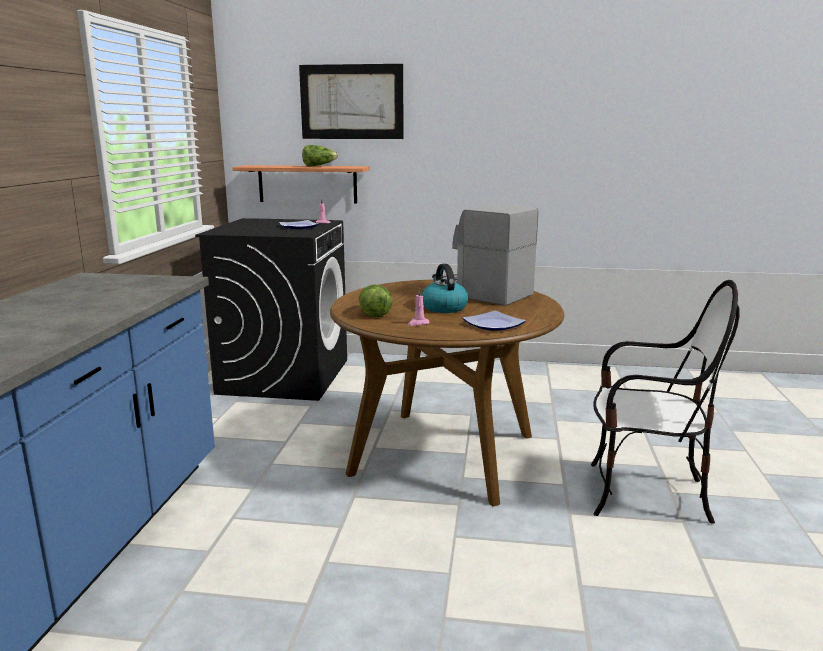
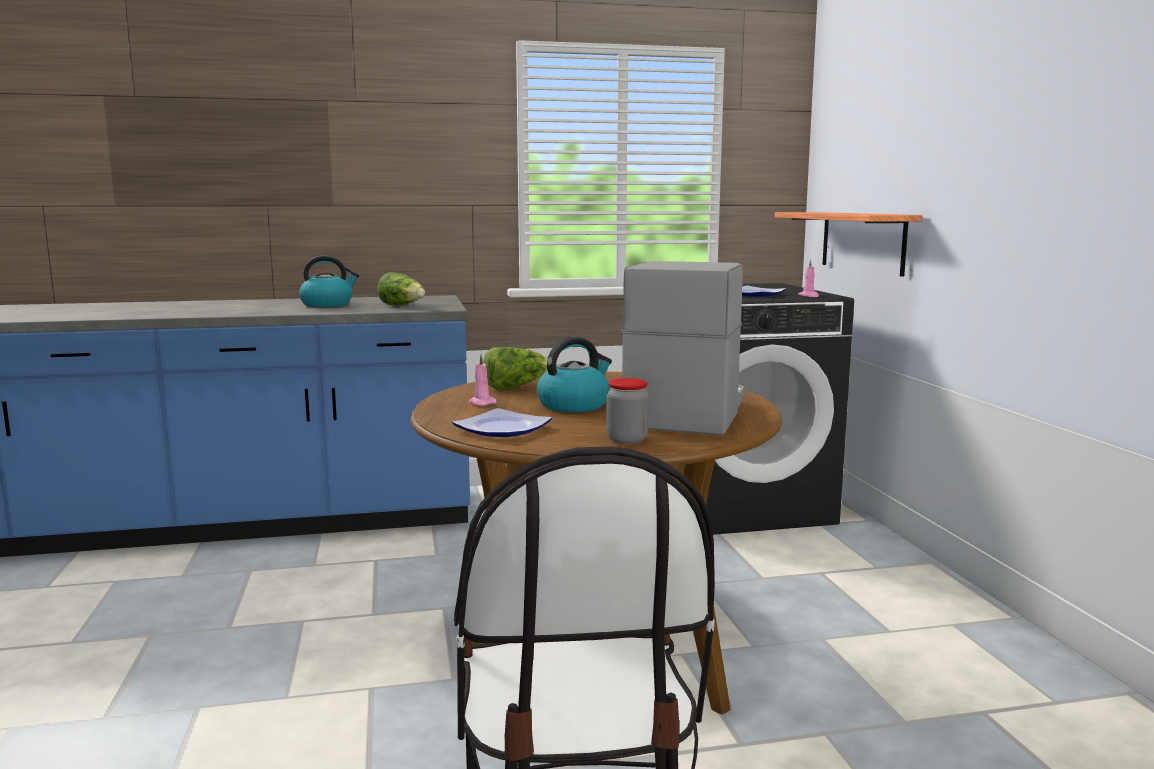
camera: 70 degrees right, 5 degrees down
(62, 306) = (328, 304): none -> kettle
(319, 166) = (860, 213): lettuce -> lettuce (403, 306)
(351, 102) = (914, 109): picture -> none
(532, 308) = (627, 440): none -> jar

